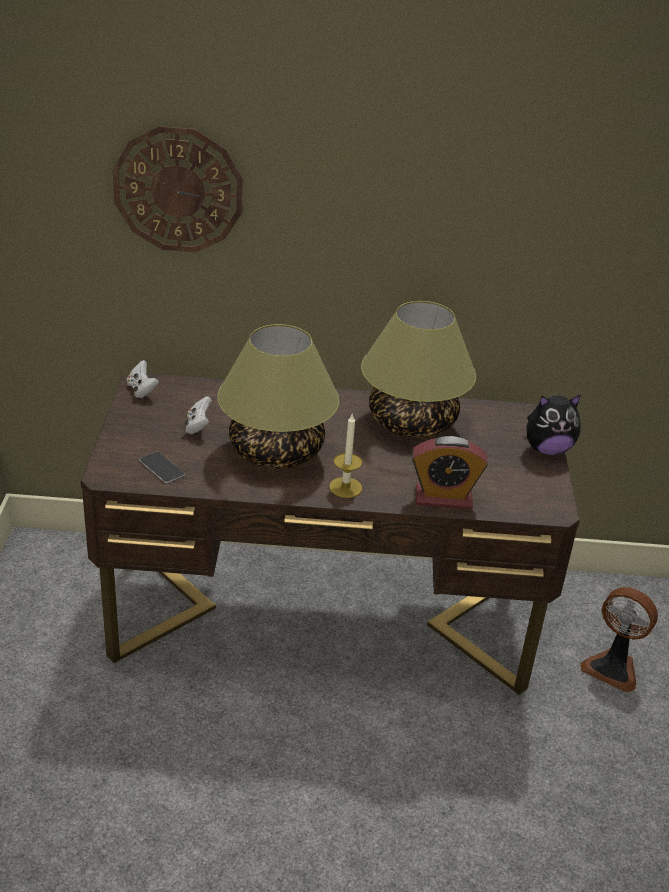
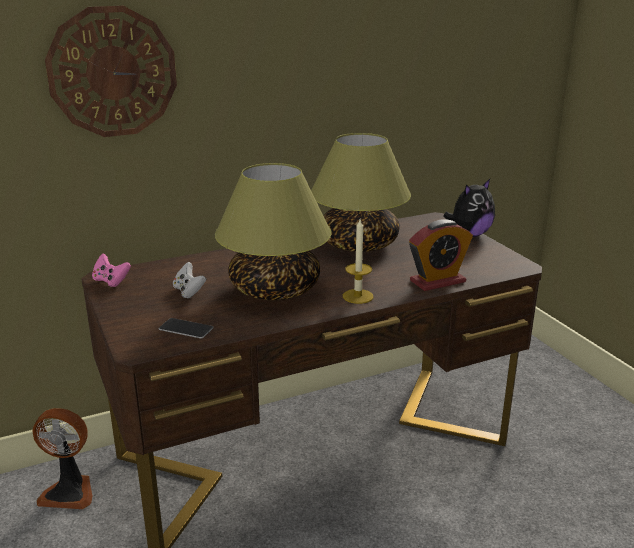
camera: 25 degrees left, 10 degrees down
(142, 390) = (111, 281): white game controller -> pink game controller
(612, 668) = (546, 403): fan -> fan (70, 492)

